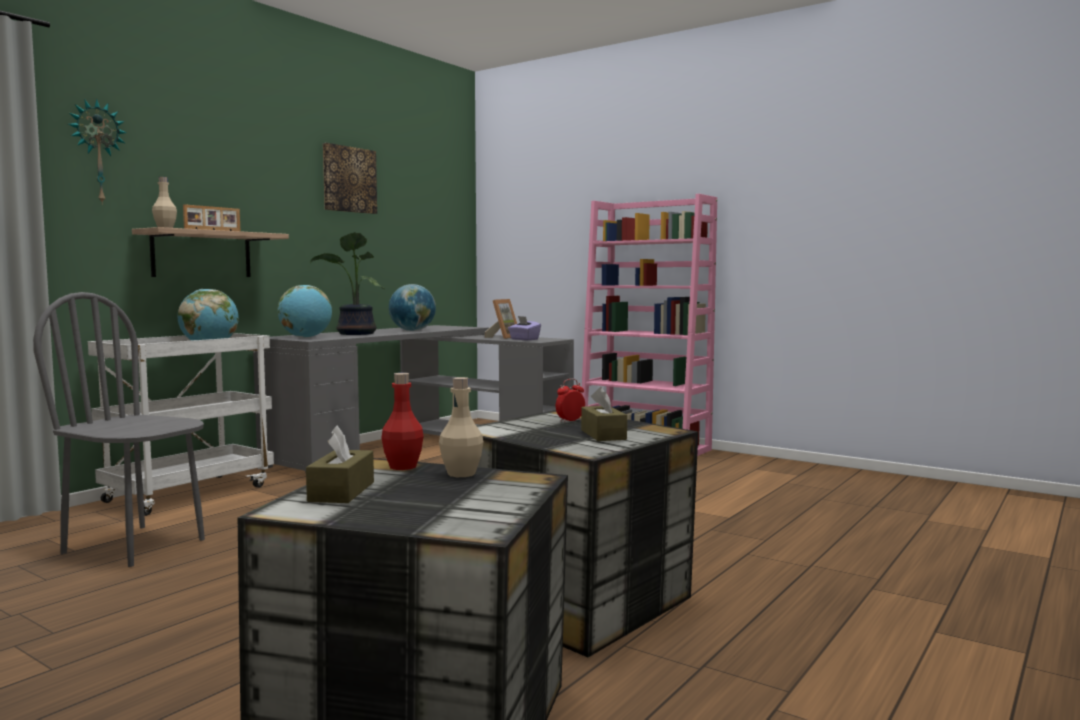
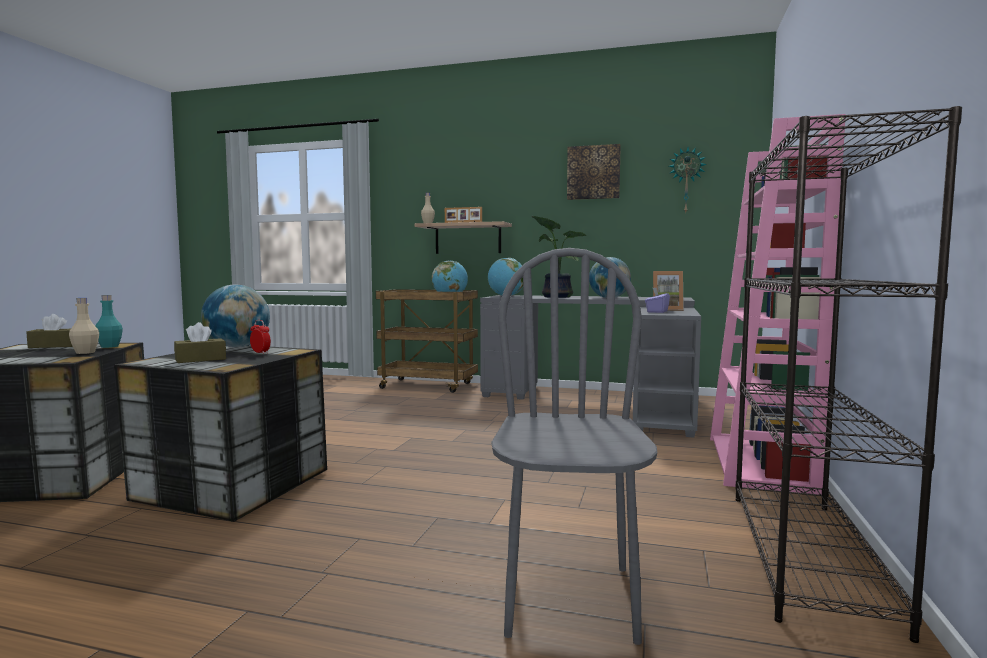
camera: 70 degrees right, 0 degrees up
(97, 152) = (409, 183): wall clock -> wall clock (686, 180)
(135, 545) = (330, 396): grey chair -> grey chair (569, 599)
(190, 493) = (429, 386): white cart -> brown cart
(403, 467) = (109, 346): red bottle -> turquoise bottle
(507, 425) = (237, 347): none -> globe
(796, 469) = (807, 555): none -> black bookcase

